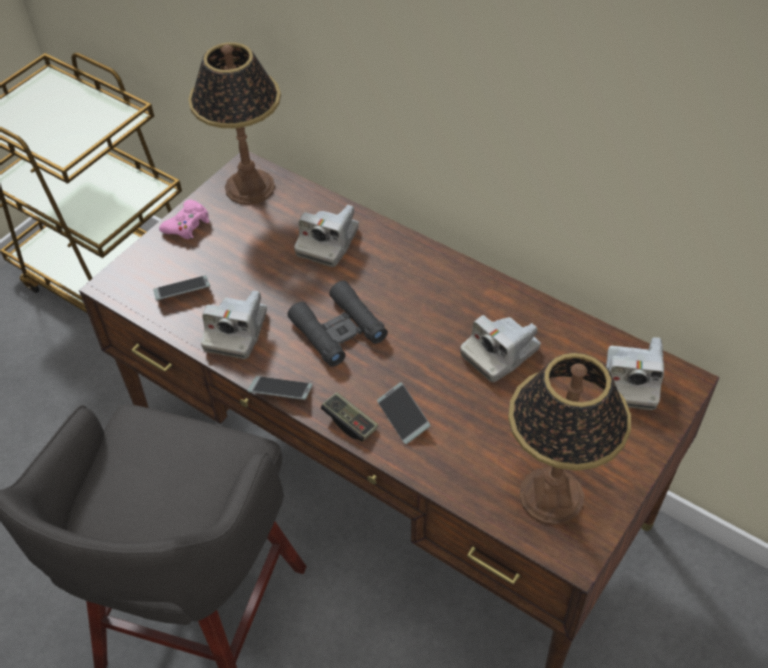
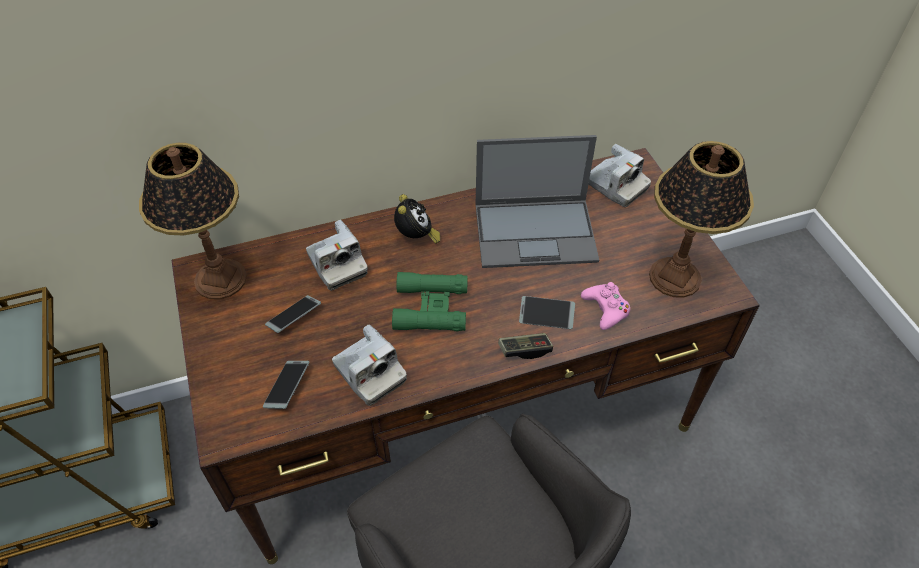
camera: 55 degrees left, 0 degrees up
(187, 225) = (214, 344): pink game controller -> pink game controller (606, 309)
(281, 392) = (458, 377): phone -> phone (294, 317)
(338, 330) = (431, 307): black binoculars -> green binoculars
(407, 273) = (416, 237): none -> alarm clock
(500, 353) = (536, 232): camera -> laptop

